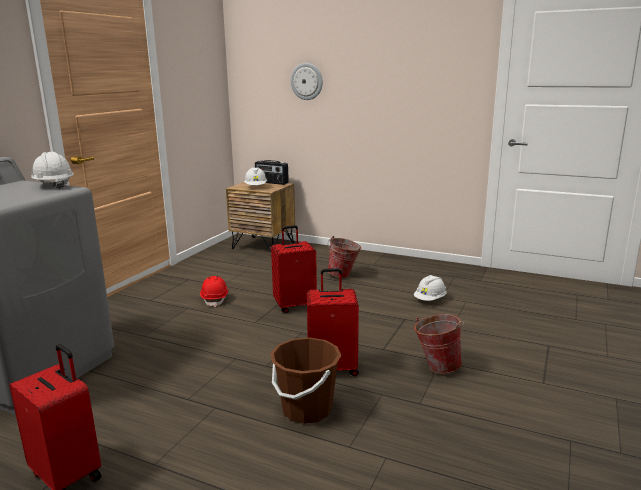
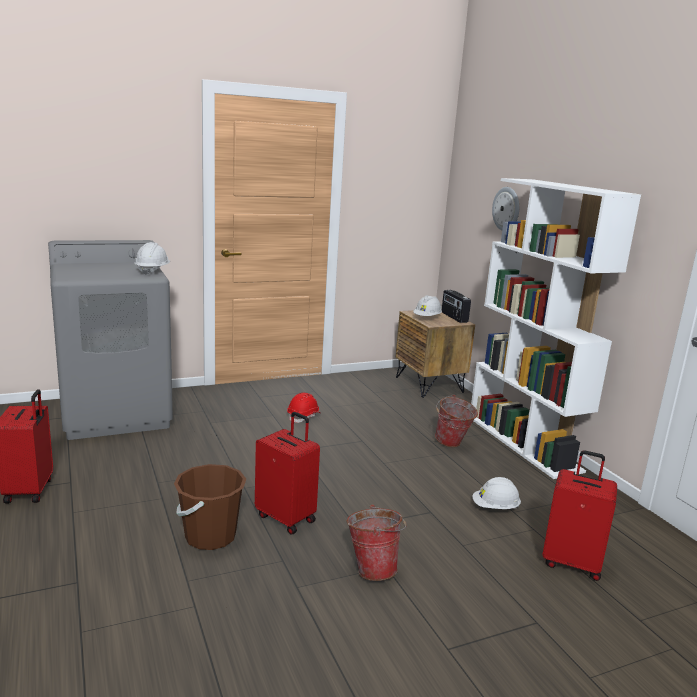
camera: 40 degrees right, 0 degrees up
(295, 305) = (355, 451): red suitcase -> red suitcase (572, 562)
(379, 259) = (524, 443): none -> white bookcase

